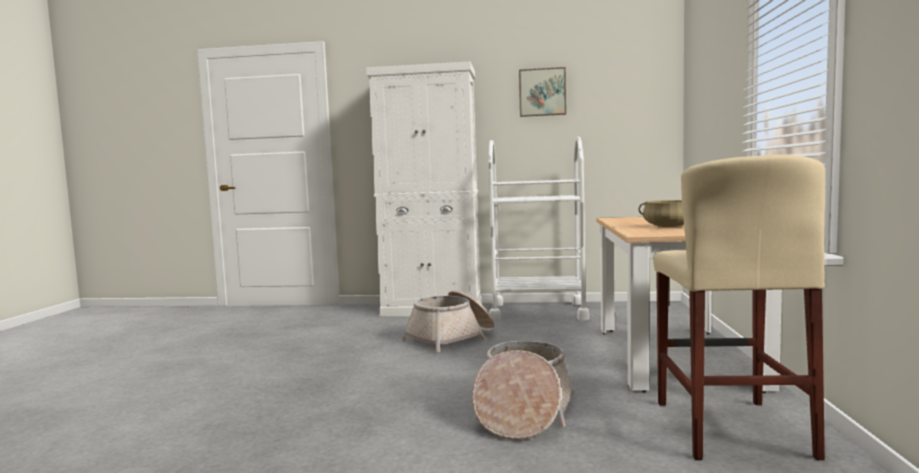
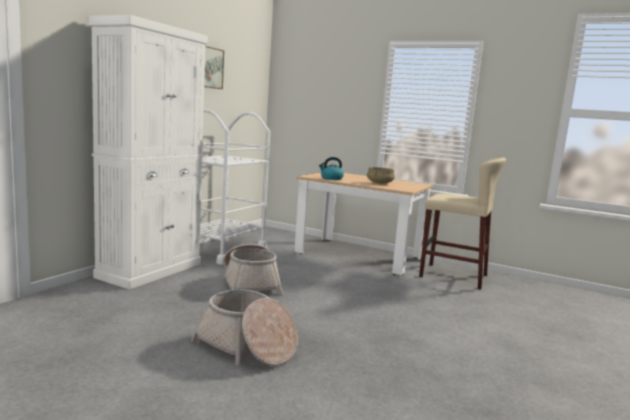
camera: 70 degrees left, 5 degrees up
(523, 413) = (413, 301): basket -> basket (247, 346)
(623, 221) = (331, 178): none -> kettle

